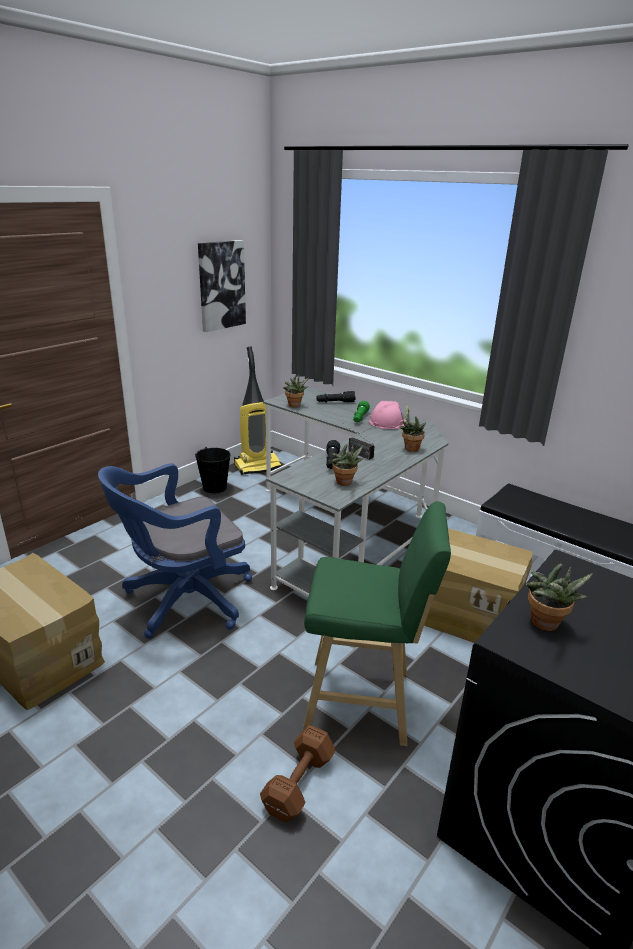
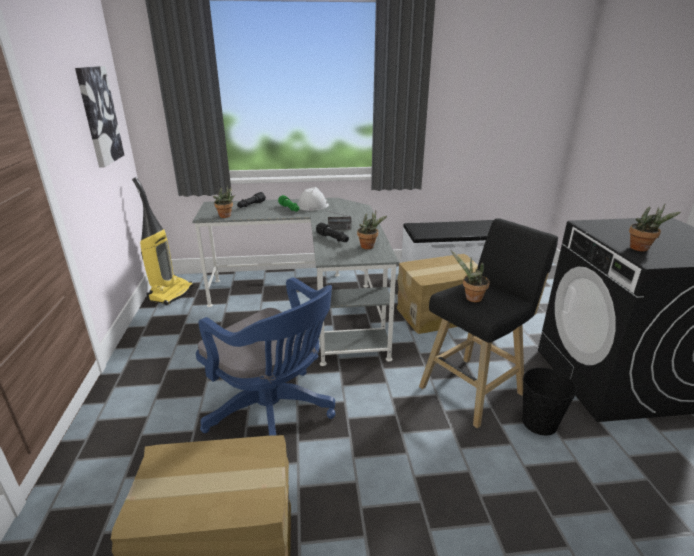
camera: 45 degrees left, 0 degrees up
(183, 601) = (274, 414): blue office chair -> blue office chair turned 60 degrees counterclockwise
(215, 487) = (158, 324): black bucket -> black bucket (539, 422)
(297, 784) = (518, 456): brown dumbbell -> none
(364, 702) = (474, 389): green stool -> black stool
(388, 422) = (313, 206): pink hard hat -> white hard hat
(410, 448) = (357, 215): potted plant -> potted plant (471, 298)

